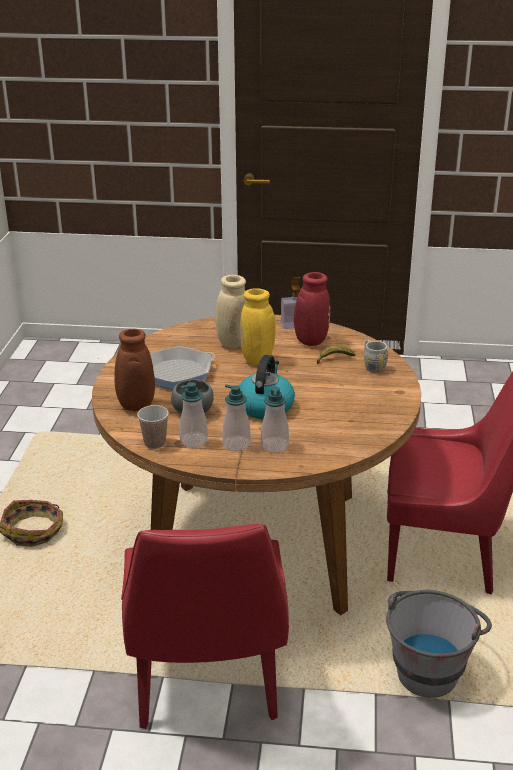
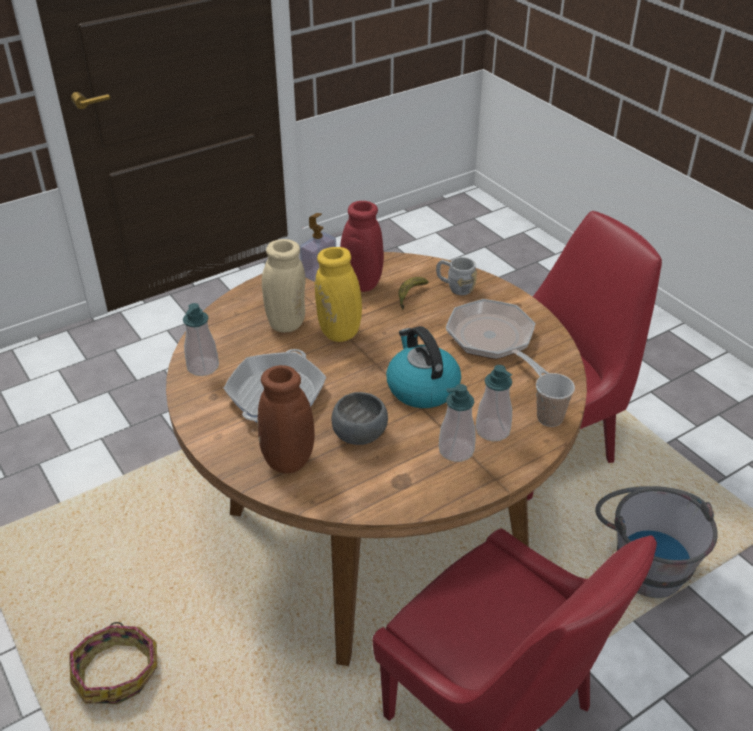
camera: 40 degrees left, 10 degrees up
(155, 443) = (374, 499): cup -> cup (549, 418)
(194, 440) = (409, 471): soap dispenser -> soap dispenser (203, 367)
(351, 403) = (494, 341): none -> frying pan

